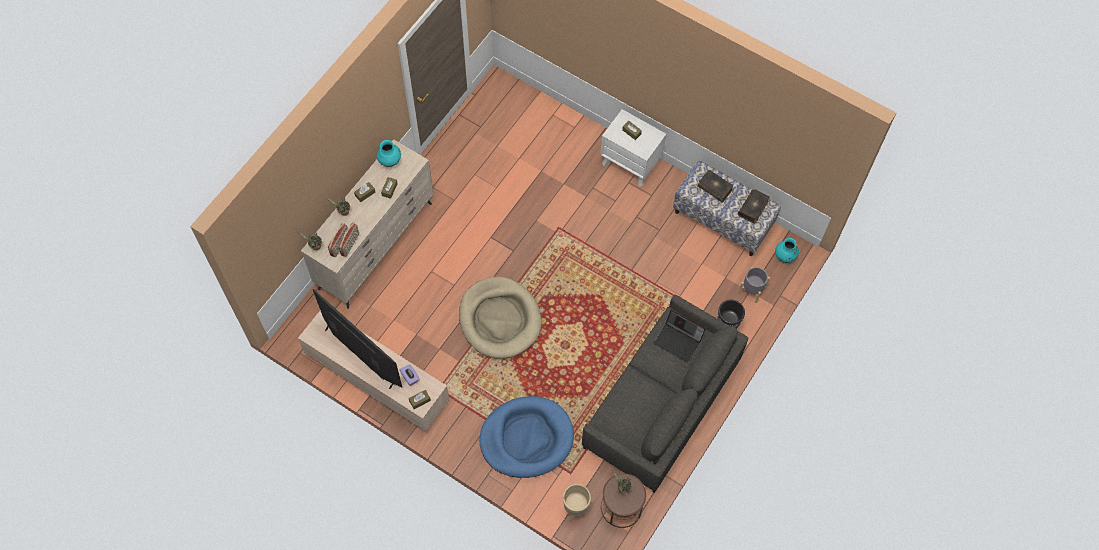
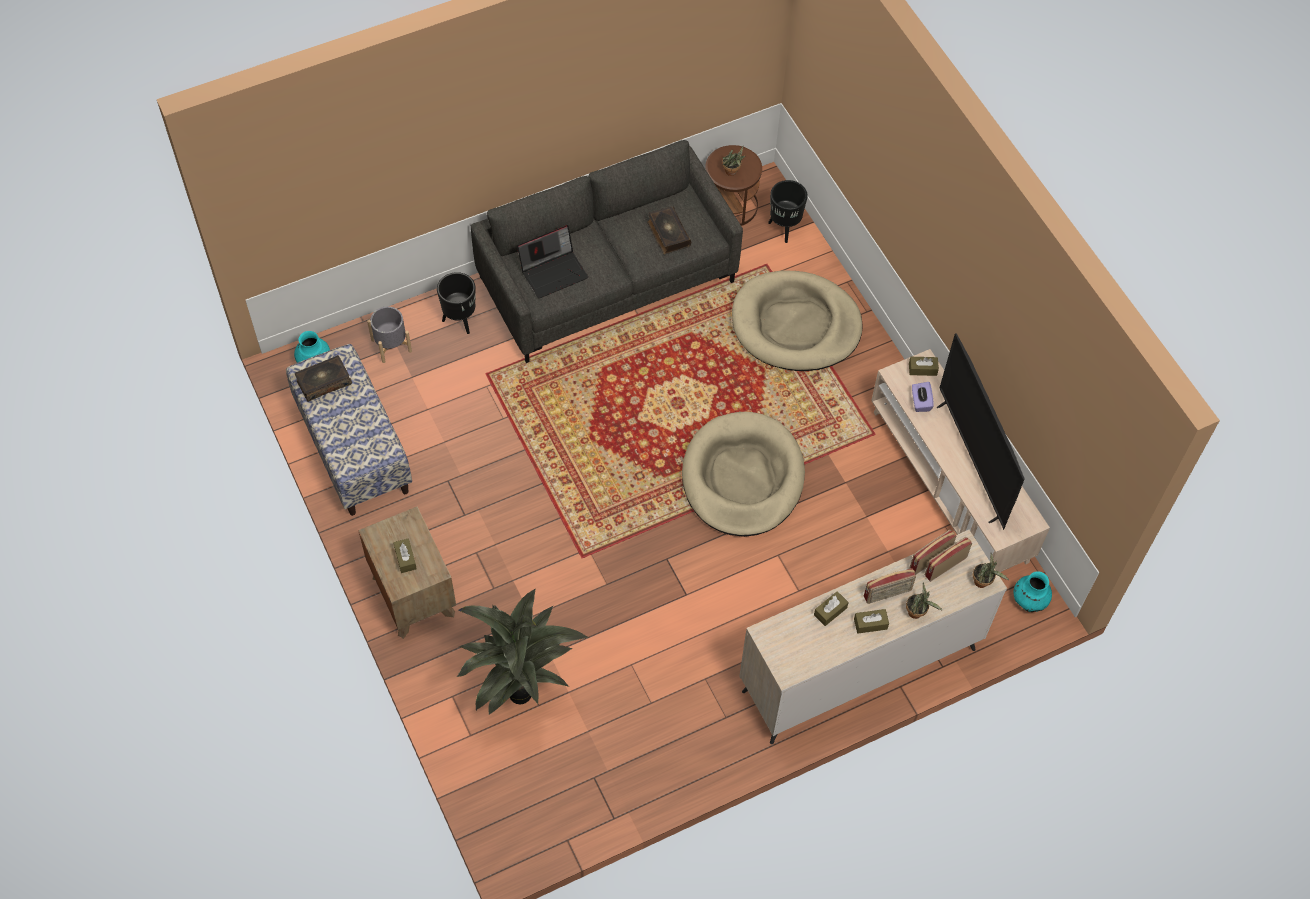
camera: 150 degrees left, 5 degrees down
(364, 214) = (887, 594): none -> radio
(390, 160) = (805, 657): turquoise vase -> turquoise vase (1029, 601)
(526, 438) = (795, 325): blue dog bed -> beige dog bed
(540, 143) = (521, 699): none -> potted plant
(575, 509) = (785, 229): beige planter -> black planter
(631, 163) = (413, 595): white nightstand -> brown nightstand
(678, 341) = (554, 271): laptop -> laptop turned 90 degrees clockwise
(715, 188) = (350, 434): book -> book (668, 234)

